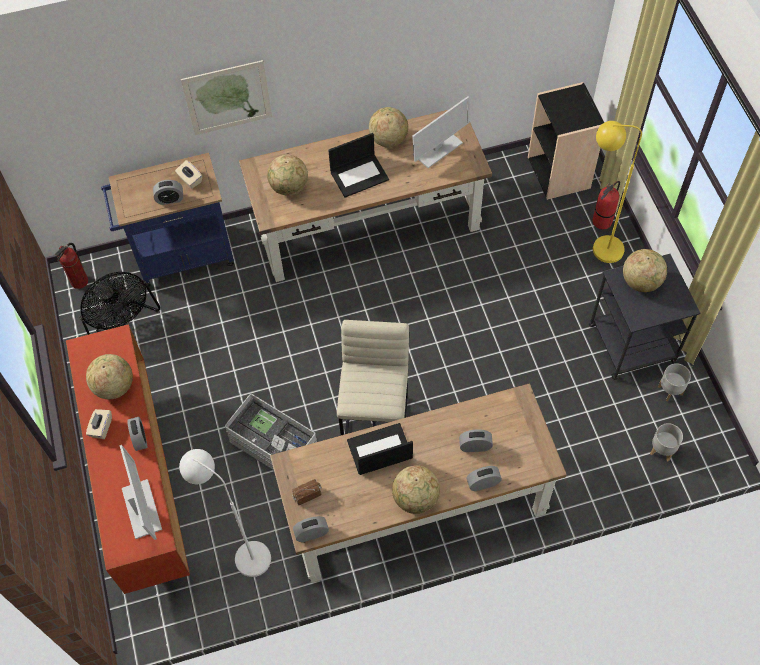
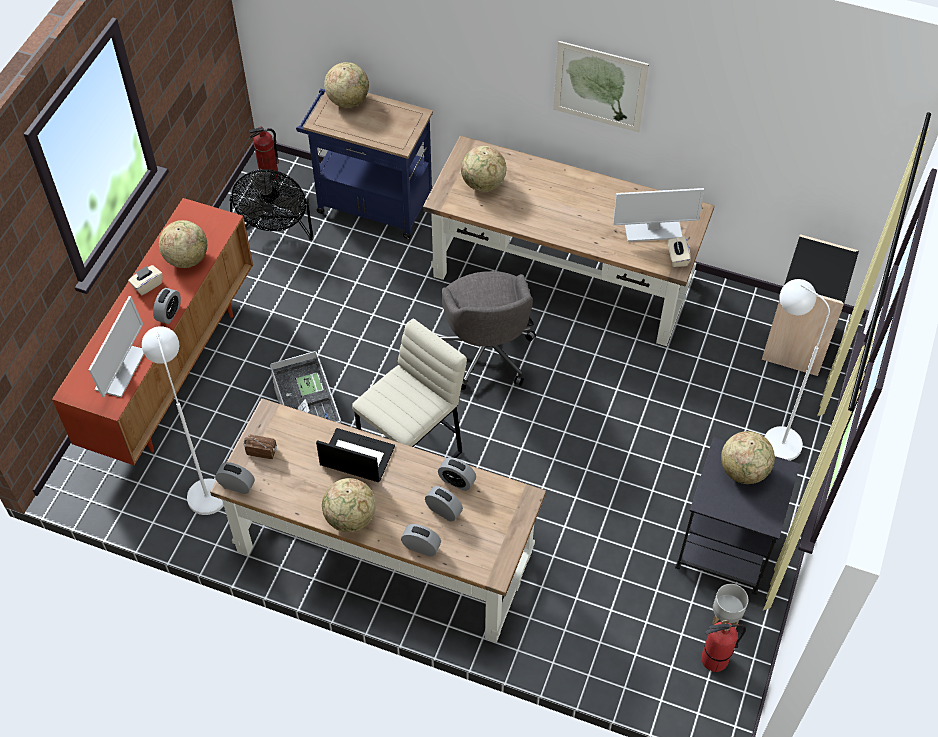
camera: 35 degrees right, 5 degrees down
(170, 199) = (364, 131): alarm clock -> alarm clock (457, 481)
(190, 180) = (395, 124): beige tissue box -> beige tissue box (677, 258)
(227, 98) = (464, 61): picture -> picture (599, 86)
(359, 175) = (557, 210): laptop -> none
(364, 314) = (488, 354): none -> grey office chair
(388, 139) = (613, 194): globe -> globe (348, 100)
(598, 250) = (771, 438): yellow floor lamp -> white floor lamp
(602, 222) = (800, 415): fire extinguisher -> fire extinguisher (714, 660)
(661, 450) = (665, 665): grey planter -> none

